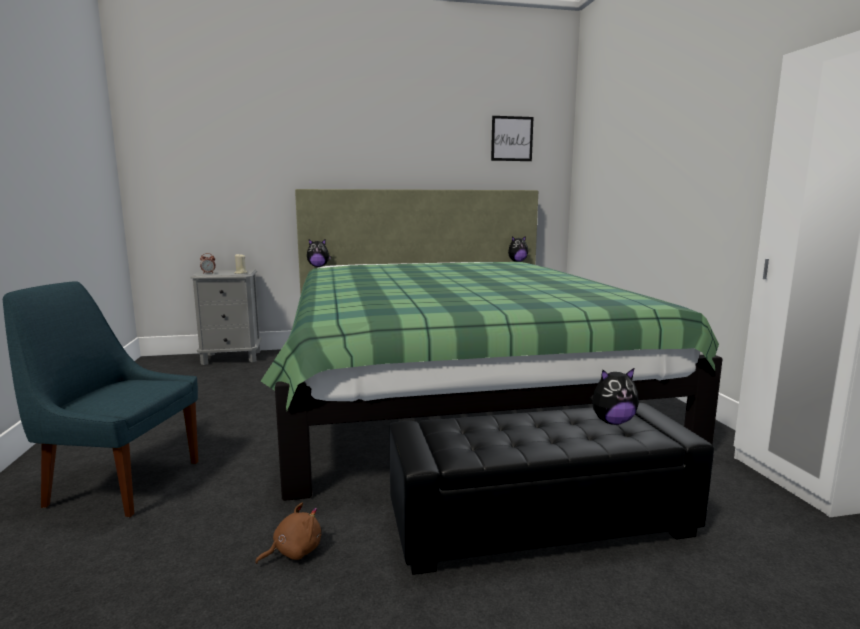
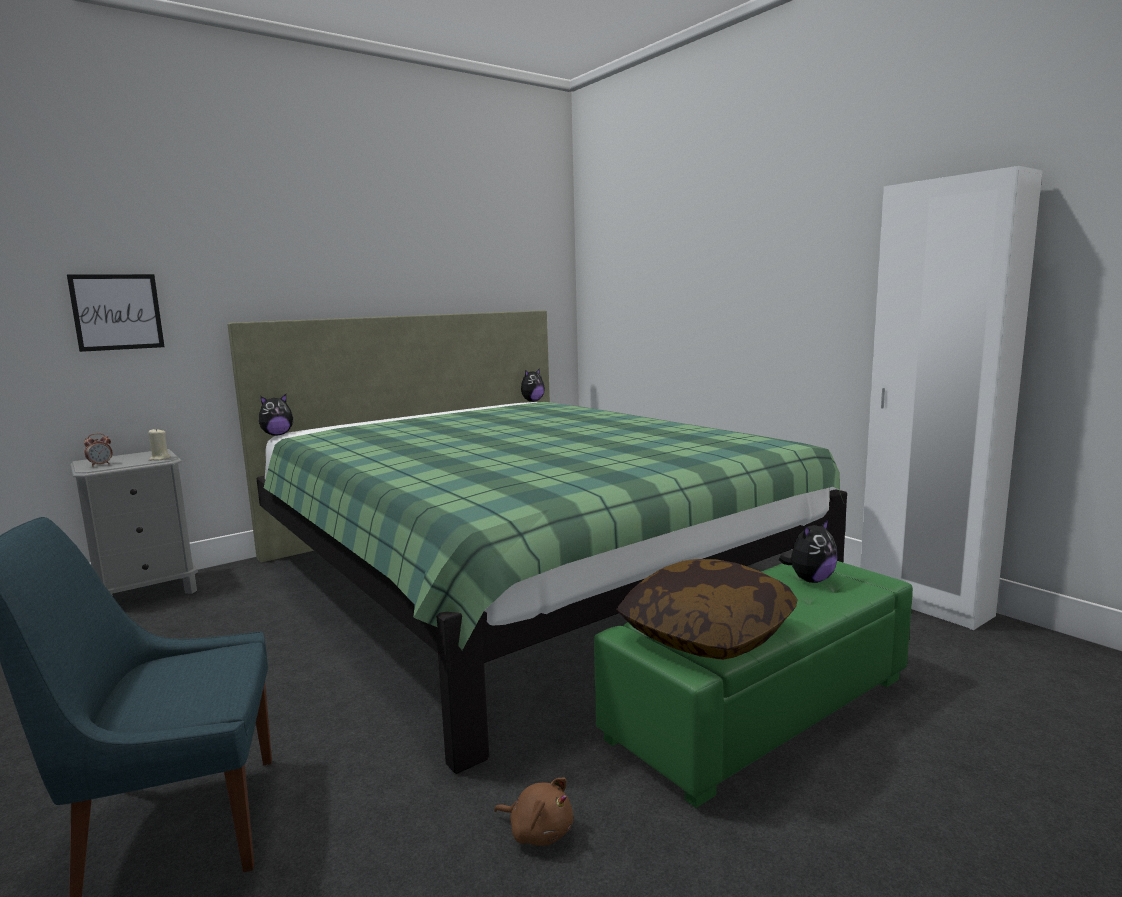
camera: 25 degrees left, 0 degrees up
(294, 551) = (538, 831): brown plush toy -> brown plush toy turned 90 degrees clockwise
(468, 440) = (707, 633): none -> pillow
(512, 138) = (508, 246): picture -> picture (117, 312)
(539, 521) = (759, 707): black ottoman -> green ottoman

